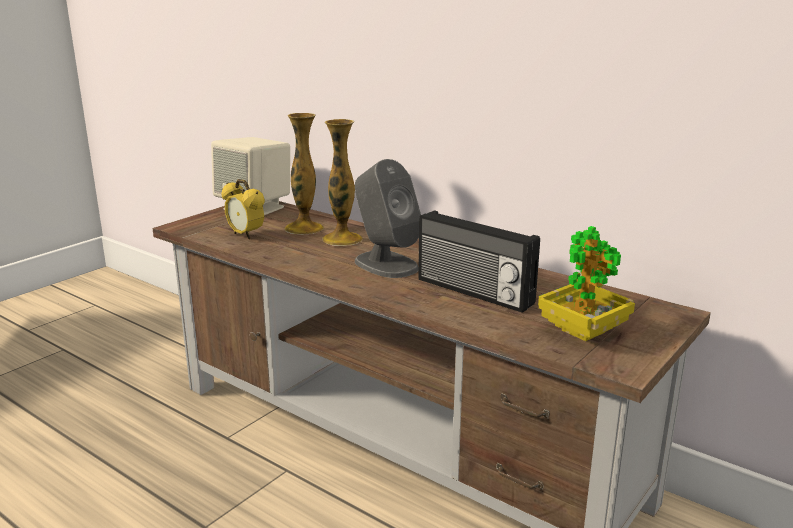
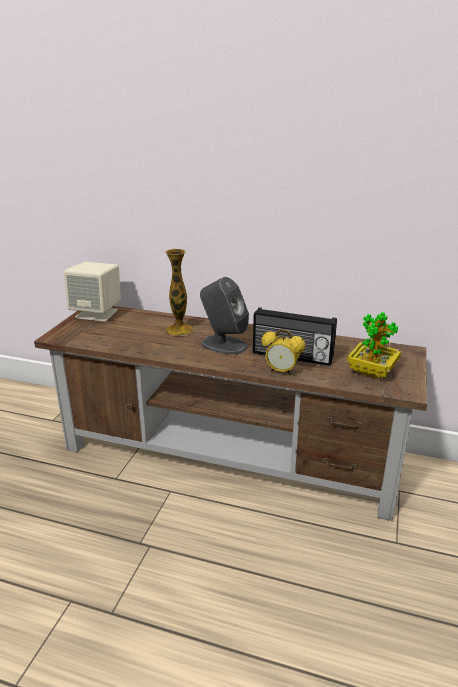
camera: 20 degrees left, 5 degrees up
(245, 235) = (110, 337): alarm clock -> alarm clock (281, 371)
(304, 228) = (146, 325): vase -> none

